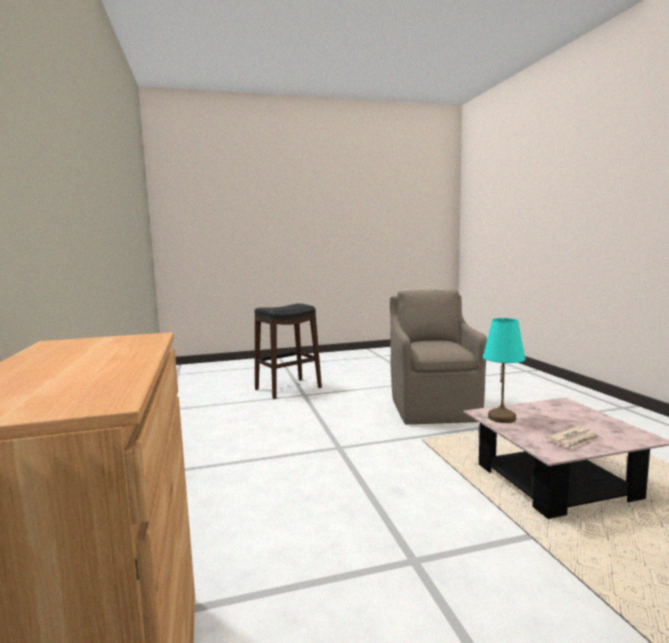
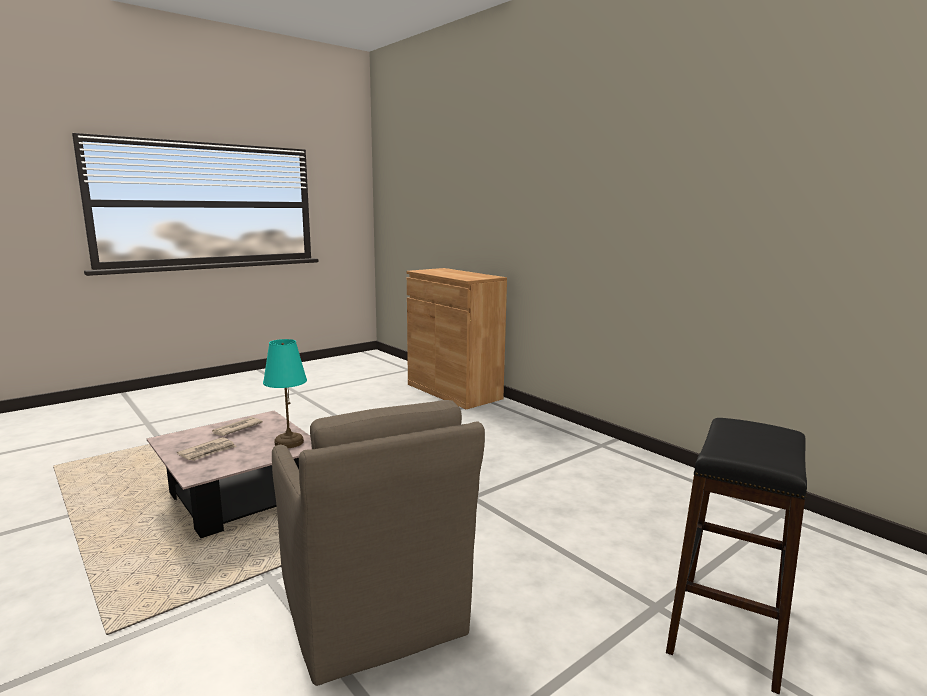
camera: 155 degrees right, 5 degrees up
(576, 419) = (208, 451): none -> newspaper

